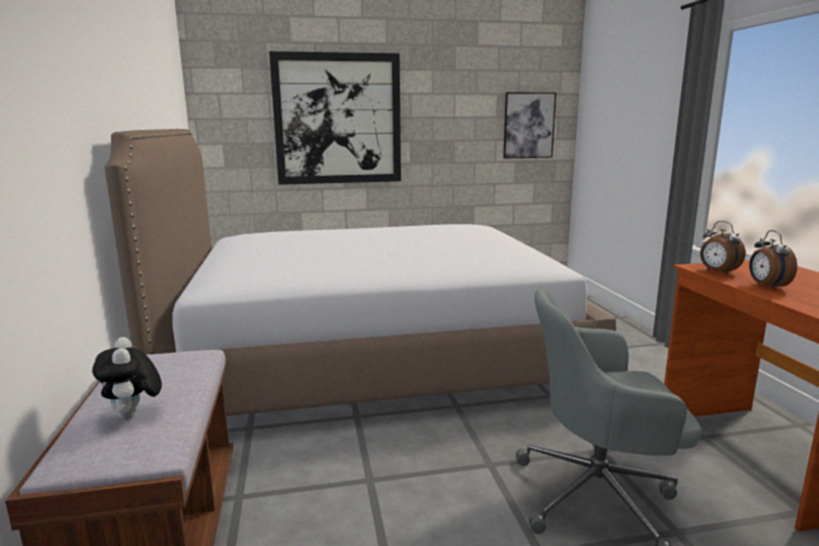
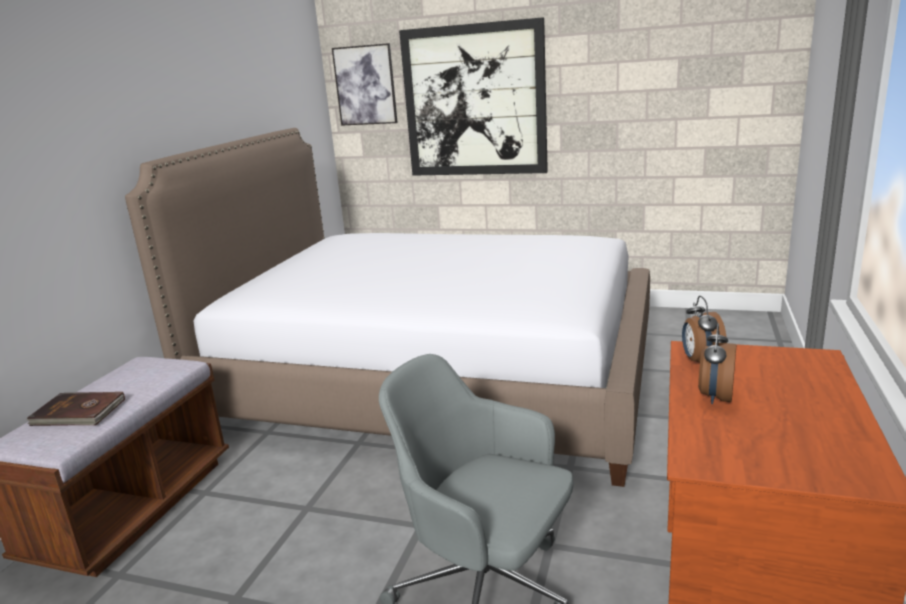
camera: 30 degrees right, 5 degrees up
(133, 416) = (78, 413): plush toy -> brown book
(528, 125) = (725, 98): picture -> picture (365, 85)

